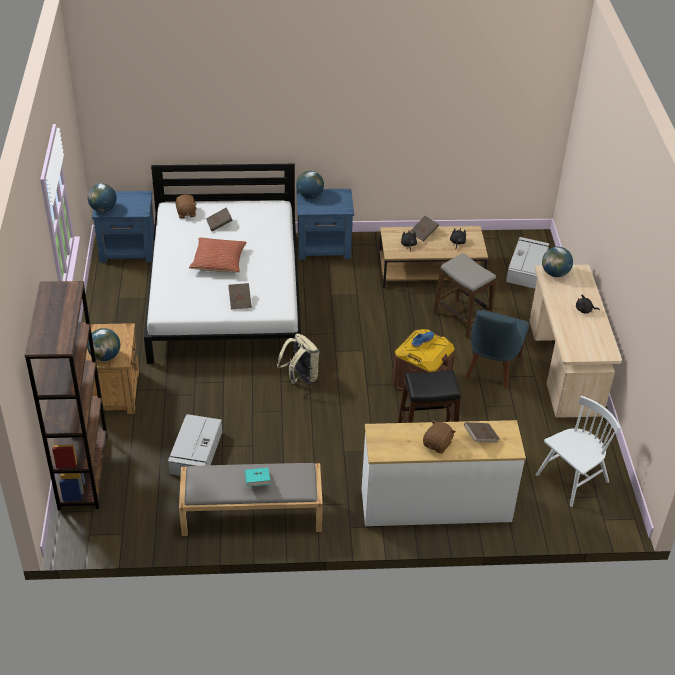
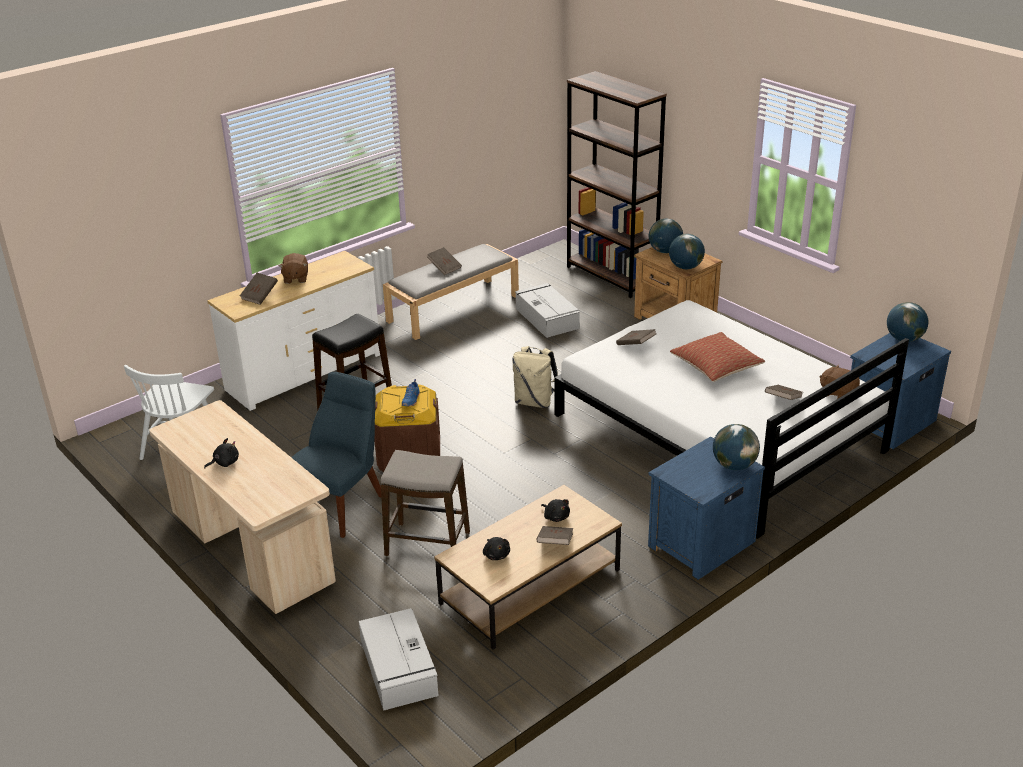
camera: 145 degrees right, 10 degrees down
(257, 482) = (444, 267): turquoise book -> brown book
(492, 368) = (342, 505): blue chair -> blue chair turned 45 degrees clockwise
(555, 273) = (294, 491): globe -> globe (685, 267)

